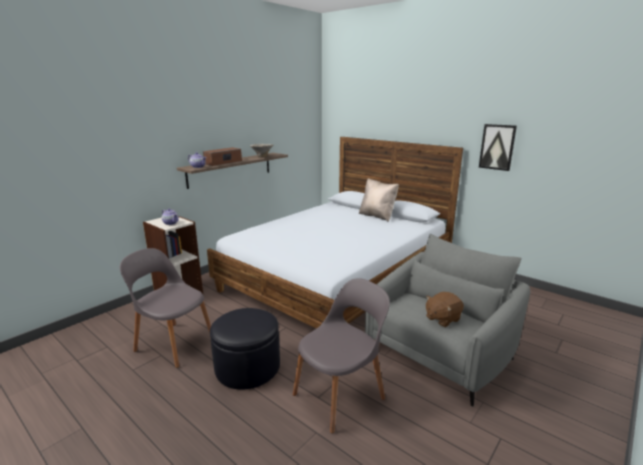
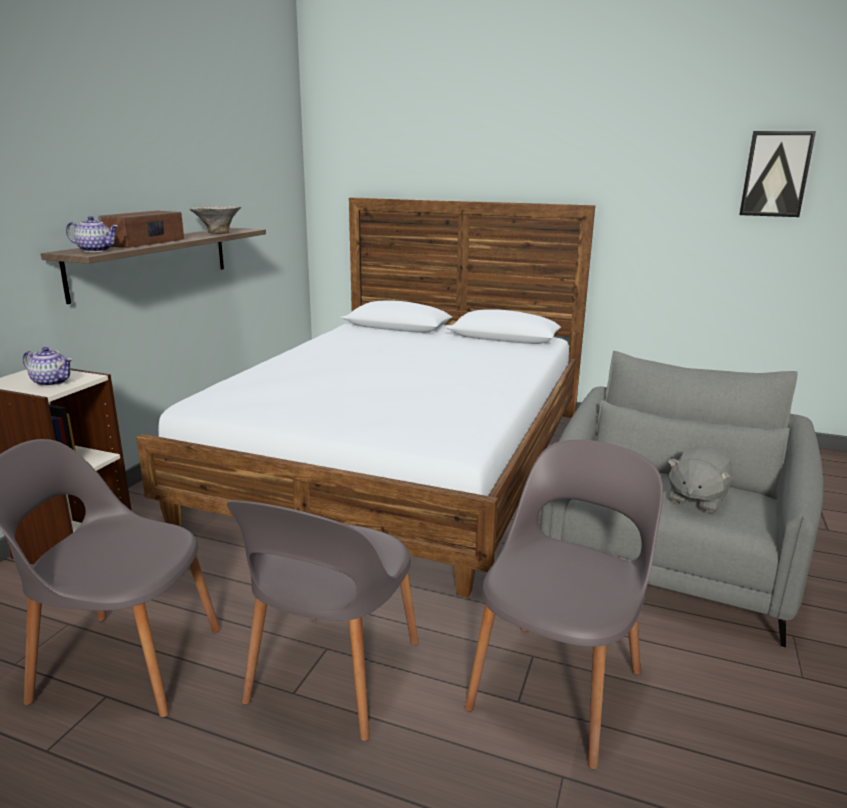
camera: 20 degrees left, 0 degrees up
(247, 367) = (332, 675): black ottoman -> grey chair
(377, 216) = (454, 340): beige pillow -> none
(442, 319) = (696, 499): brown plush toy -> grey plush toy
(497, 147) = (655, 201): picture -> picture (775, 174)

